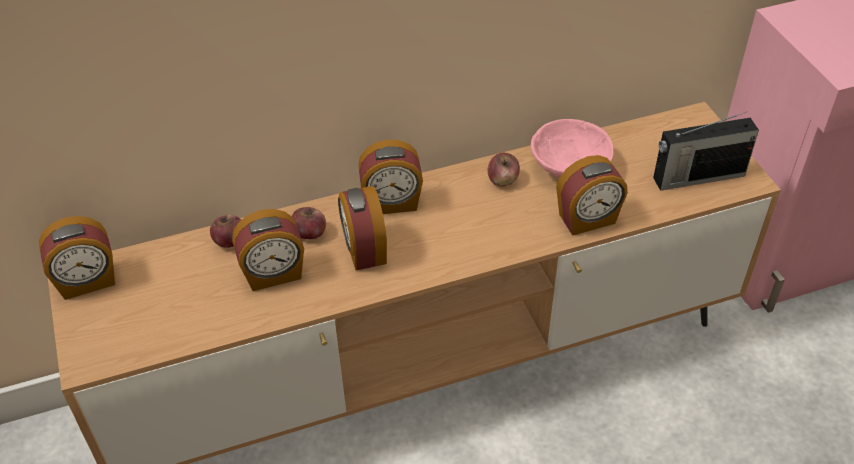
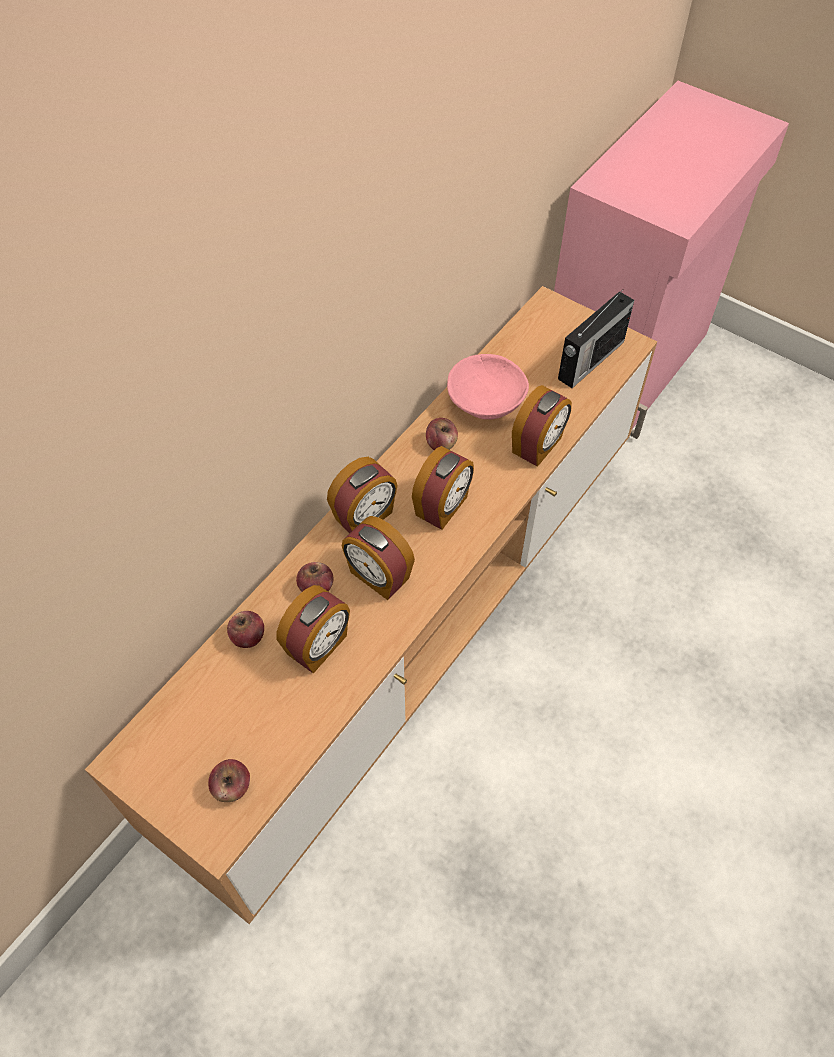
camera: 35 degrees left, 10 degrees up
(87, 282) = (143, 759): alarm clock -> alarm clock (442, 507)
(126, 335) = (232, 787): none -> apple

